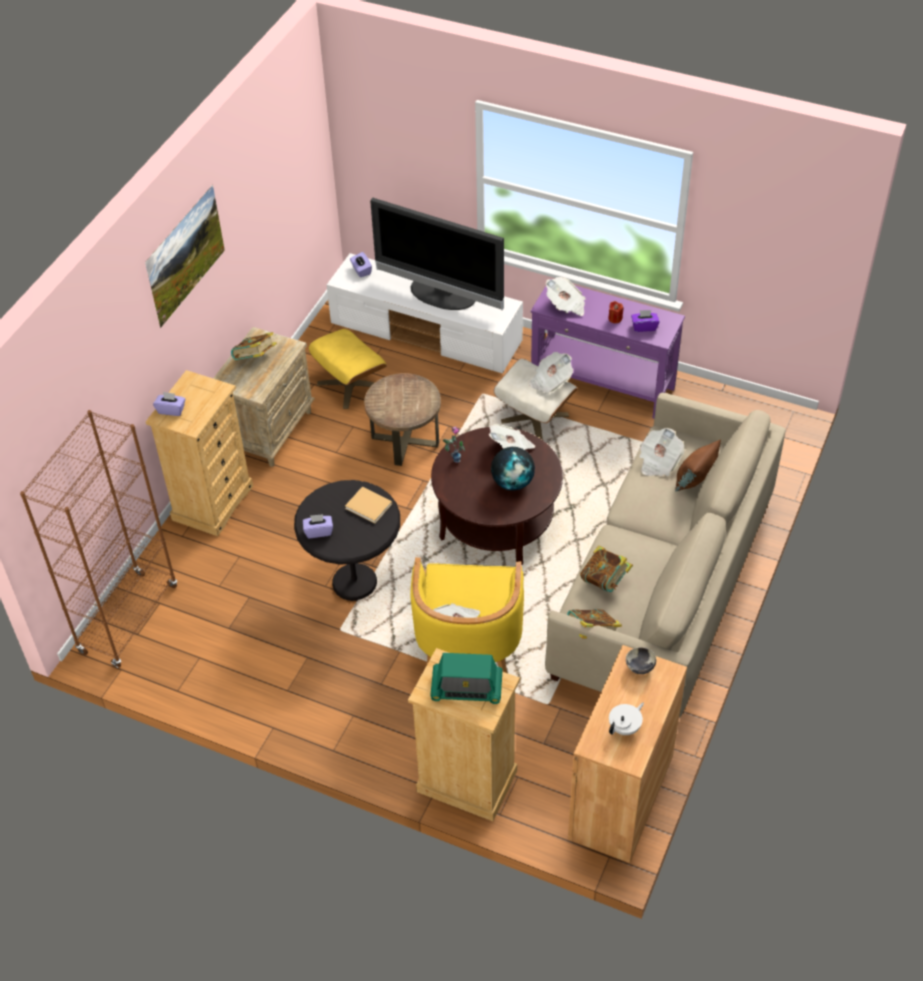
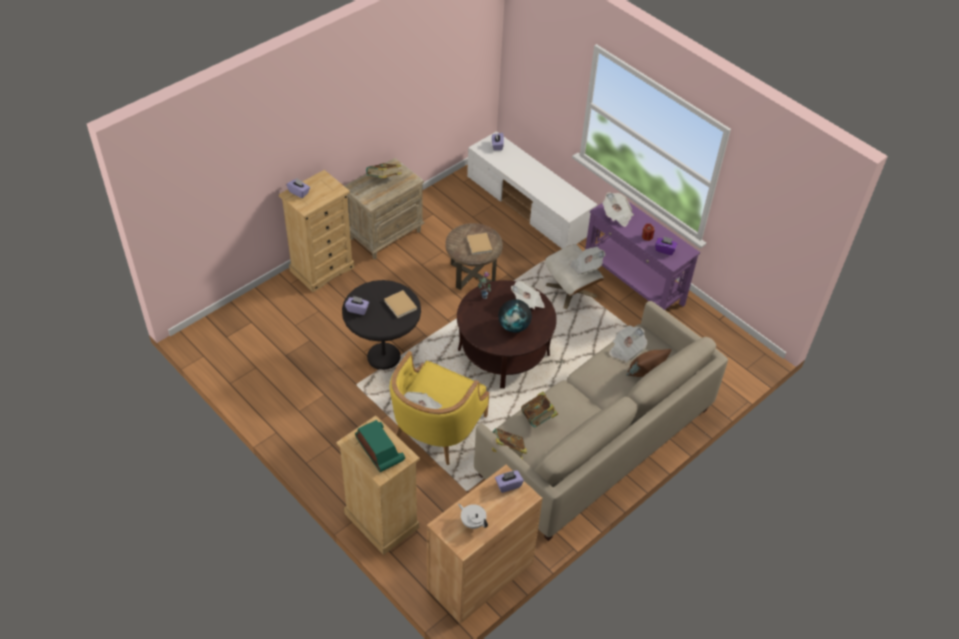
camera: 20 degrees right, 0 degrees up
(129, 619) = (226, 325): brown bookcase -> none
(190, 272) = (343, 101): picture -> none
(349, 385) = (456, 223): yellow ottoman -> none
(411, 400) = (479, 245): none -> beige book
(441, 296) = (542, 181): television -> none
(466, 688) = (379, 450): radio -> radio turned 150 degrees counterclockwise
(625, 727) = (473, 522): white teapot -> white teapot turned 120 degrees counterclockwise
(640, 667) = (508, 485): bowl -> purple tissue box

